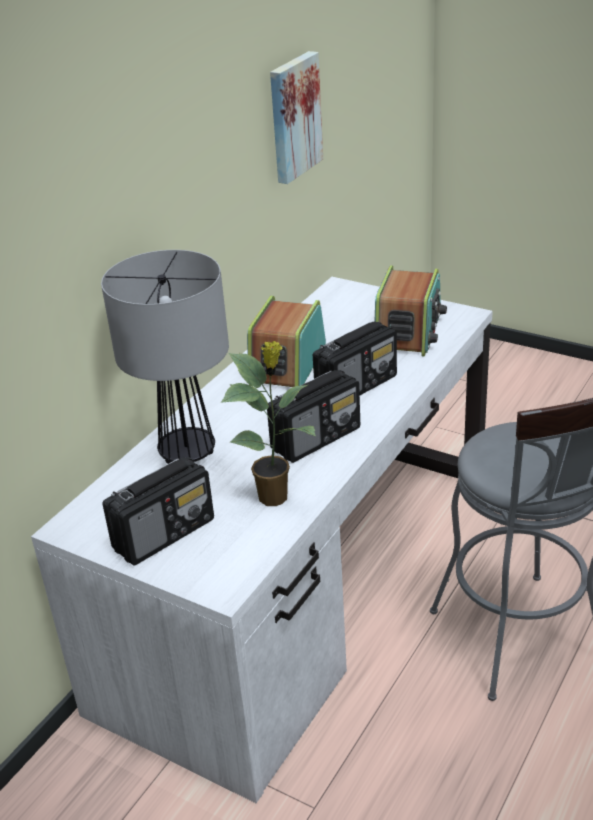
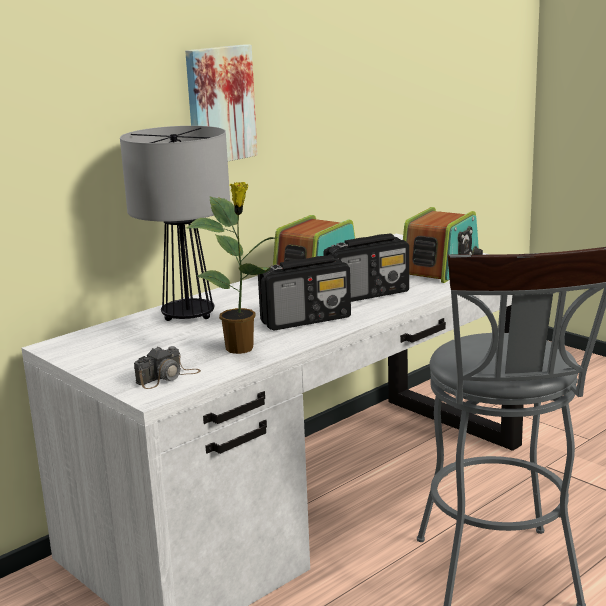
camera: 15 degrees right, 15 degrees down
(165, 534) = (129, 358): radio -> none
(224, 557) = (168, 377): none -> camera
(293, 117) = (361, 71): picture -> picture (219, 104)

